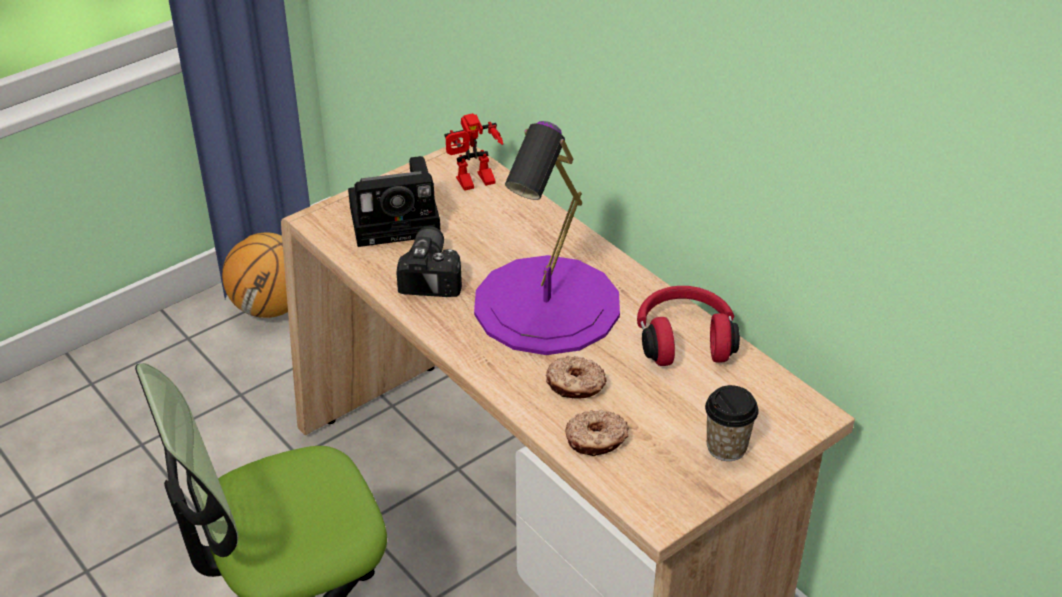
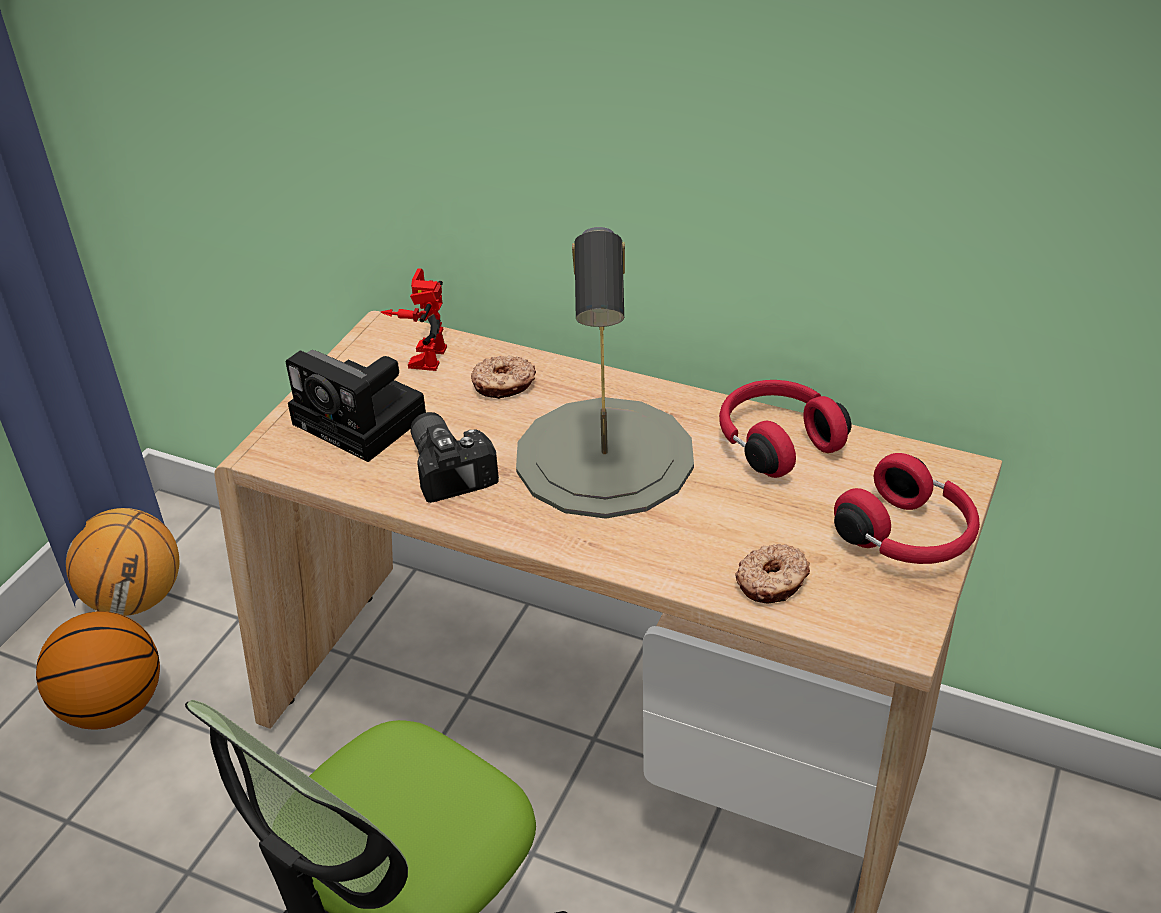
camera: 25 degrees left, 0 degrees up
(213, 378) = (113, 707): none -> basketball
(399, 219) = (364, 421): camera -> camera turned 75 degrees clockwise
(474, 184) = (422, 354): toy robot -> toy robot turned 150 degrees clockwise
(547, 305) = (605, 457): purple table lamp -> grey table lamp
(575, 385) = (703, 532): donut -> donut (504, 385)
(726, 447) = (908, 537): cup -> red headphones

